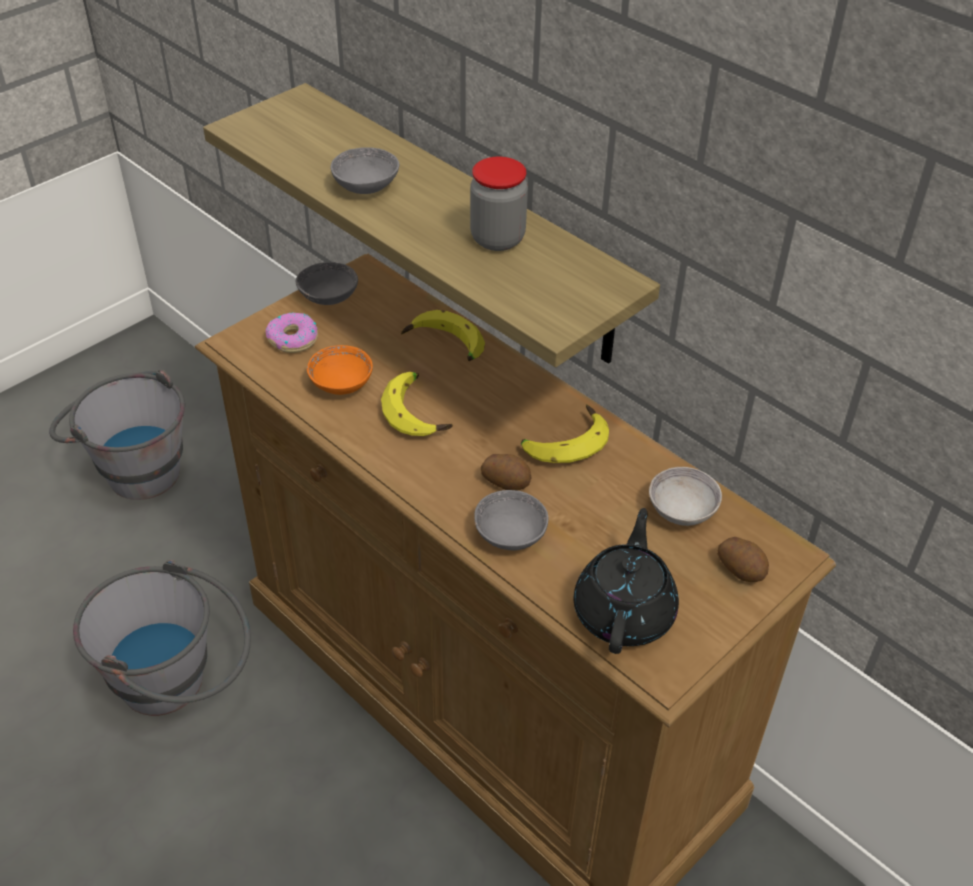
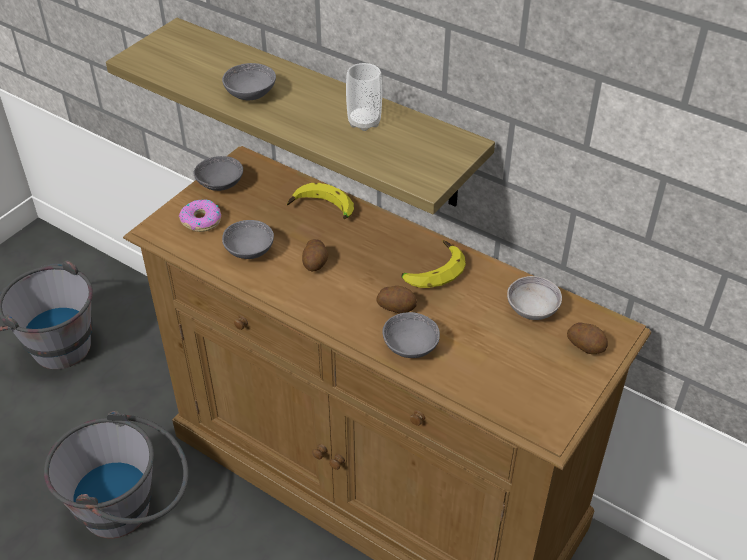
camera: 10 degrees left, 0 degrees up
(341, 384) = (249, 250): orange bowl -> grey bowl
(419, 411) = (315, 263): banana -> potato
(497, 239) = (364, 122): jar -> cup
(624, 612) = (510, 390): black teapot -> none

